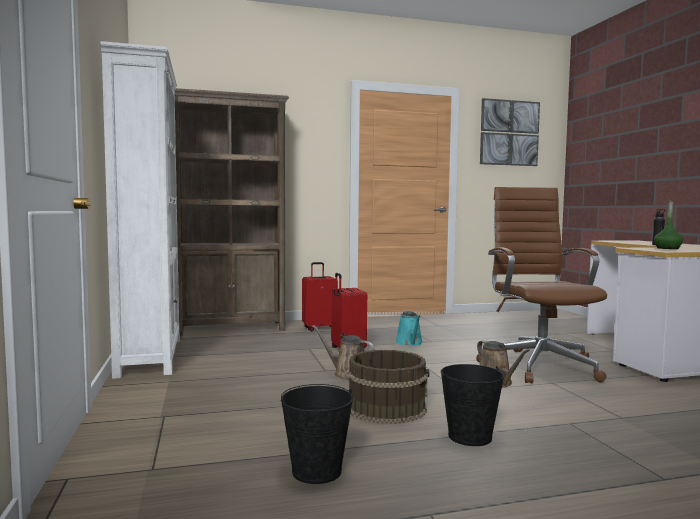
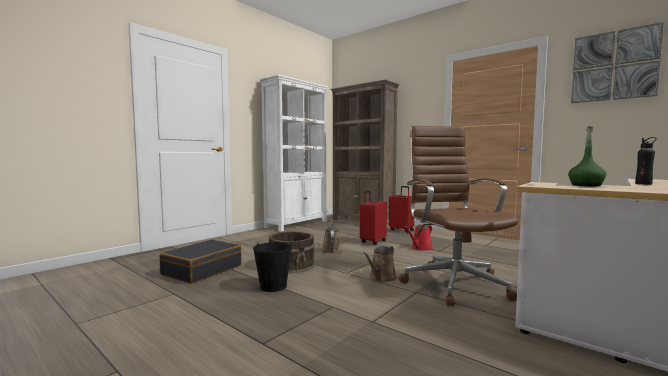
camera: 55 degrees right, 0 degrees up
(317, 471) = (202, 270): black bucket -> black suitcase
(410, 343) = (420, 248): turquoise watering can -> red watering can
(539, 365) = (454, 283): brown office chair -> brown office chair turned 60 degrees counterclockwise

